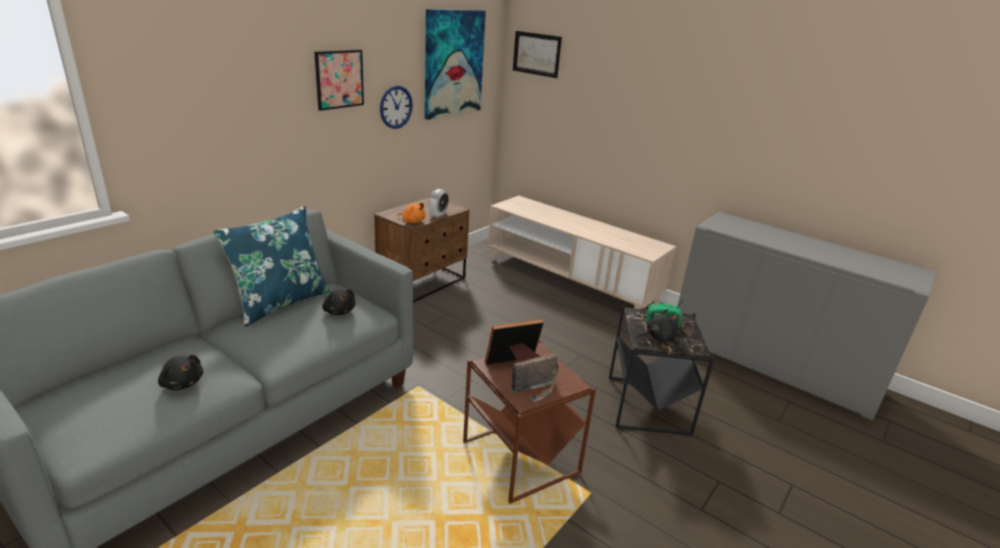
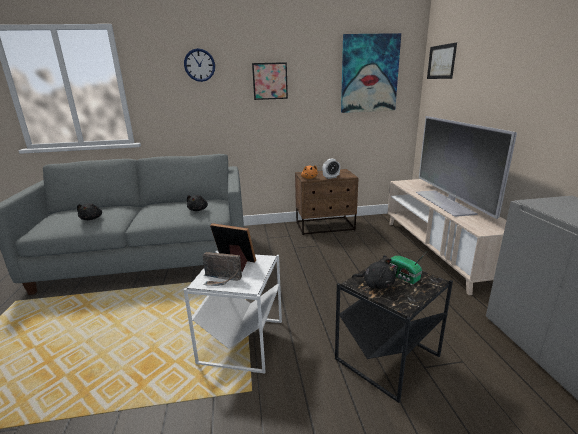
camera: 45 degrees right, 5 degrees down
(280, 302) = (184, 201): blue pillow -> none
(396, 107) = (315, 102): wall clock -> wall clock (199, 65)
(520, 458) = (241, 342): brown side table -> white side table
(581, 227) = (445, 202): none -> television

